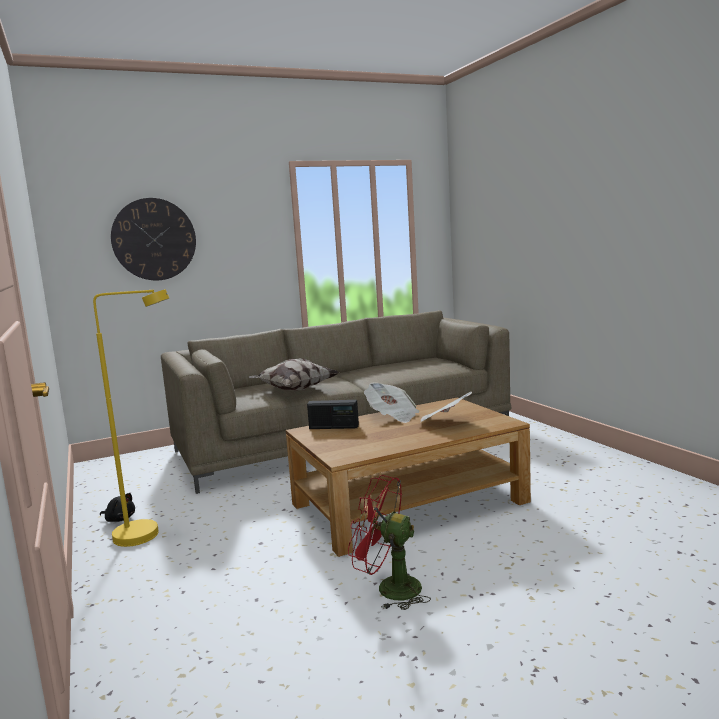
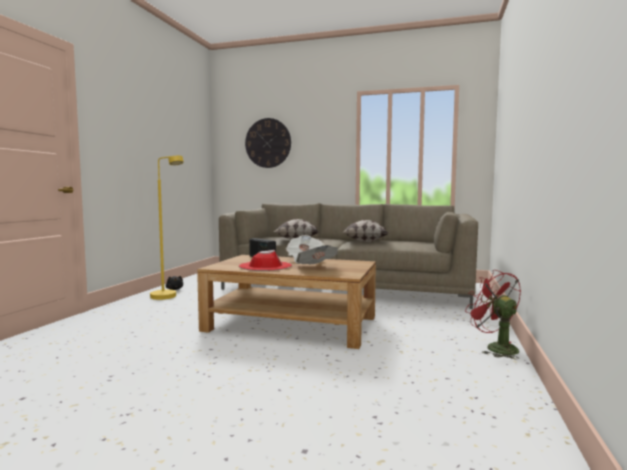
camera: 40 degrees right, 5 degrees down
(373, 373) = (364, 241): none -> pillow
(389, 437) = (265, 266): none -> red hat
(389, 588) = (179, 351): red fan -> red fan (495, 347)

